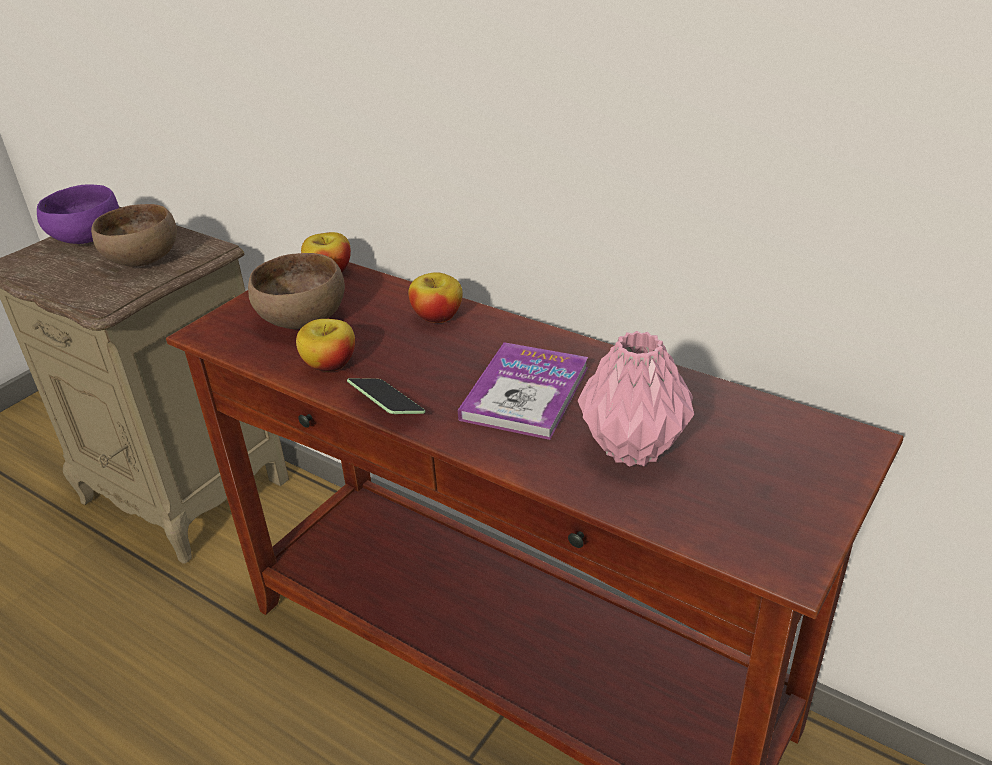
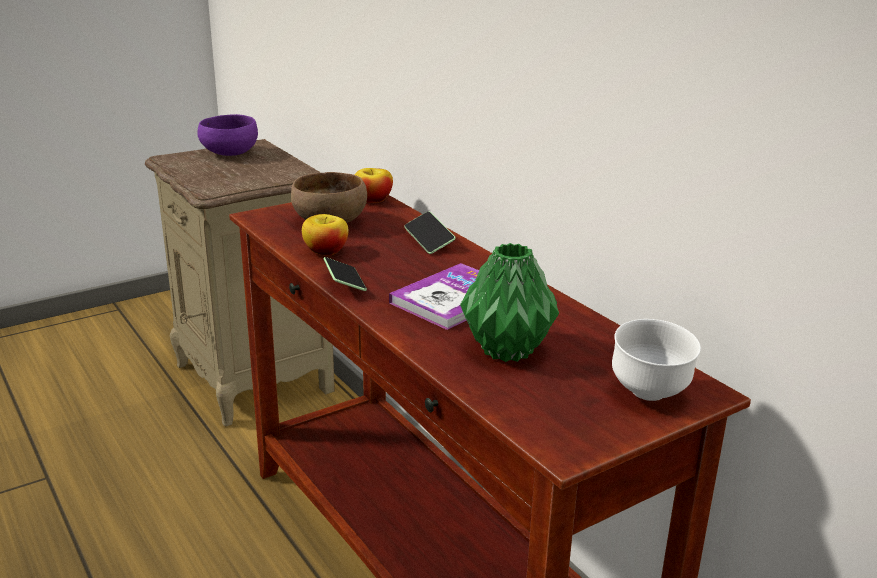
camera: 20 degrees right, 10 degrees down
(141, 259) = (255, 172): brown bowl -> none
(437, 316) = (429, 241): apple -> phone
(634, 449) = (507, 351): pink vase -> green vase
(813, 463) = (649, 395): none -> white bowl

